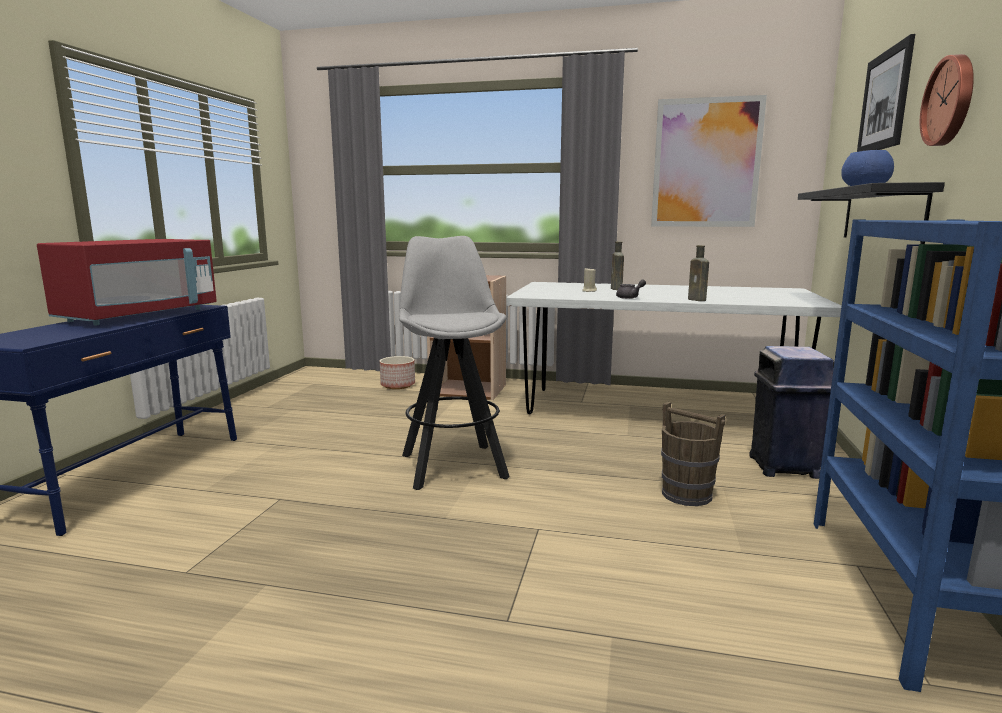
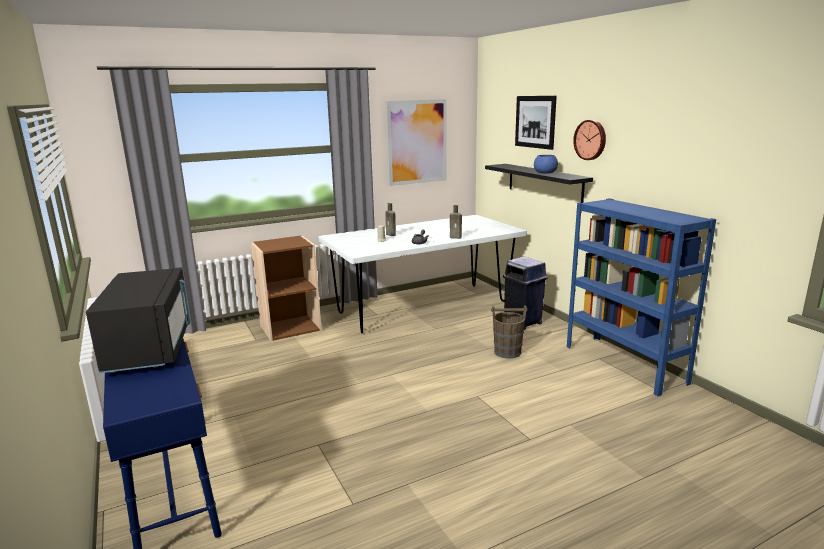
camera: 40 degrees left, 5 degrees up
(140, 316) = (151, 348): red microwave -> black microwave
(398, 385) = (230, 340): planter -> none
(453, 464) = (377, 381): grey stool -> none

